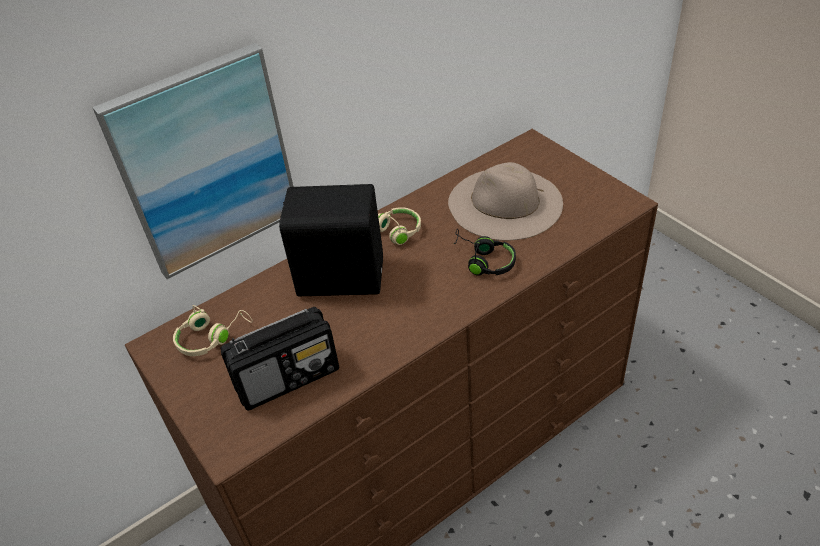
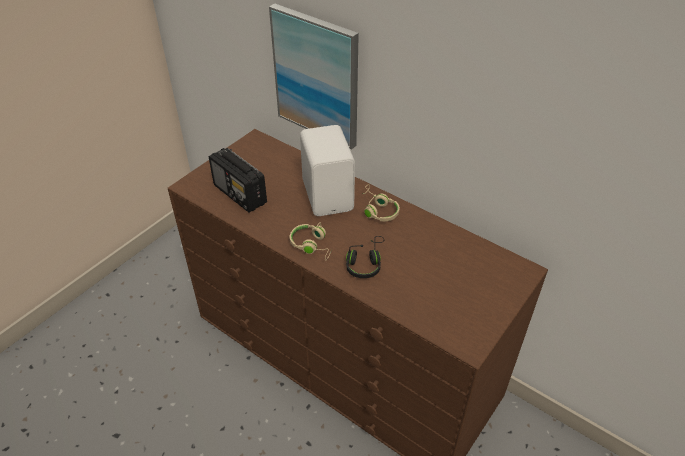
camera: 70 degrees right, 0 degrees up
(211, 336) = (265, 157): beige headphones -> beige headphones (312, 245)
(339, 276) = (329, 195): black speaker -> white speaker
(505, 203) = (435, 265): beige hat -> none

